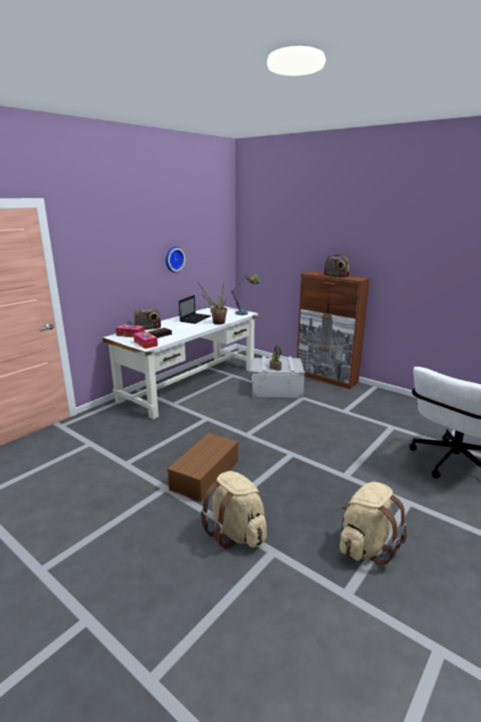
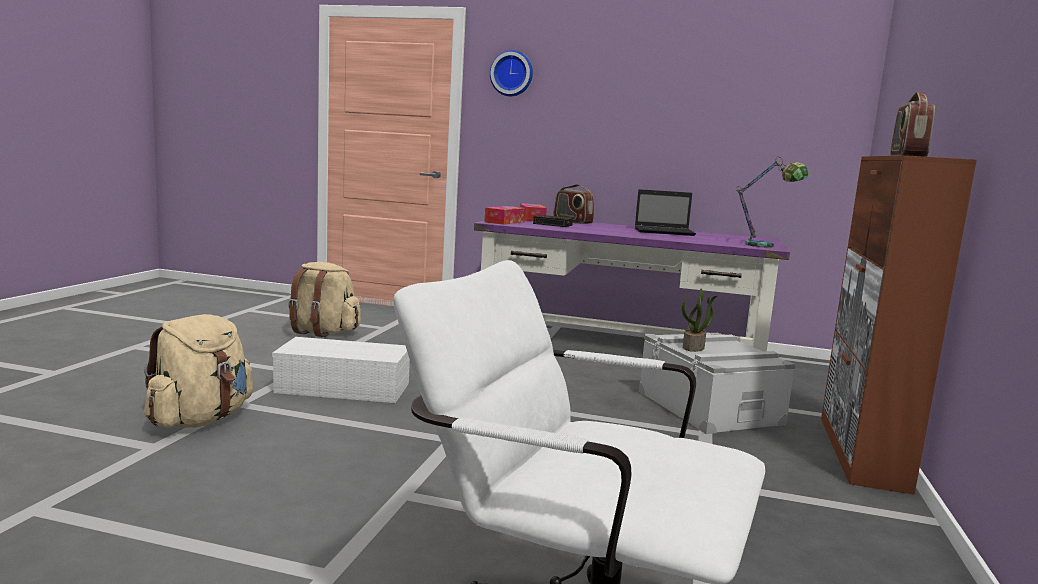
camera: 65 degrees right, 10 degrees down
(173, 259) = (677, 123): wall clock -> wall clock (512, 73)
(190, 384) = (620, 349): white desk -> purple desk
(205, 475) = (341, 388): brown storage box -> white storage box
(216, 323) = (666, 237): potted plant -> none
(365, 546) = (162, 523): beige backpack -> beige backpack (322, 332)

